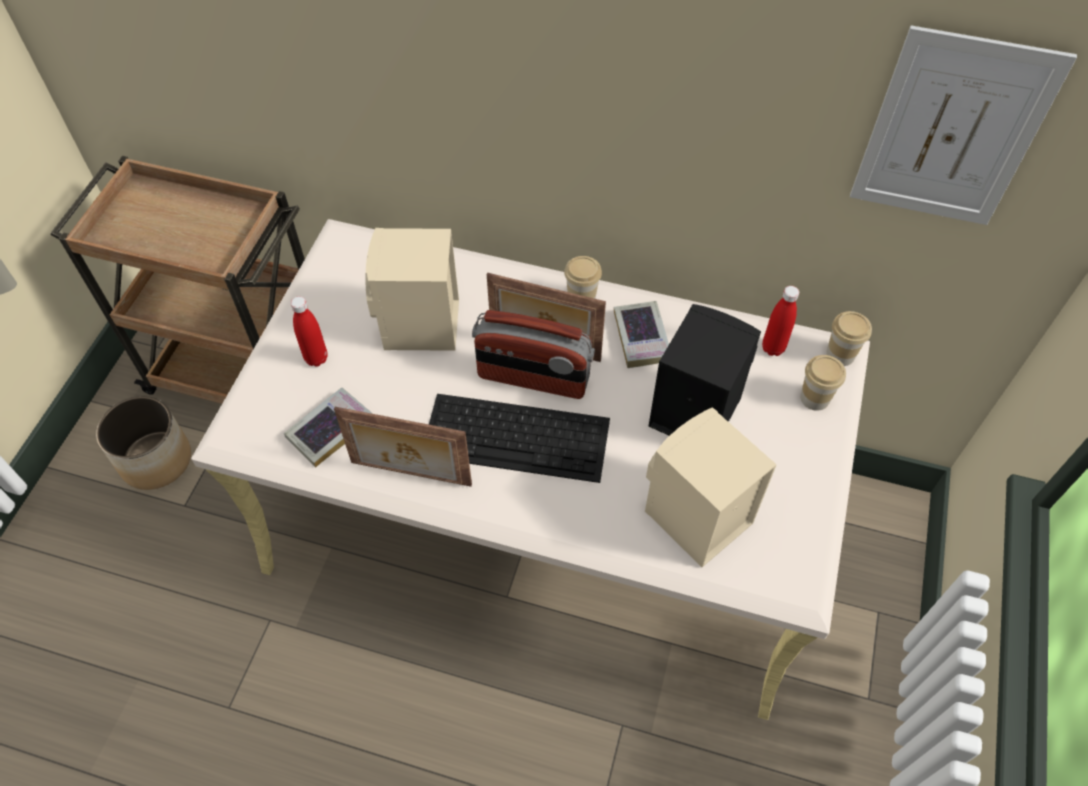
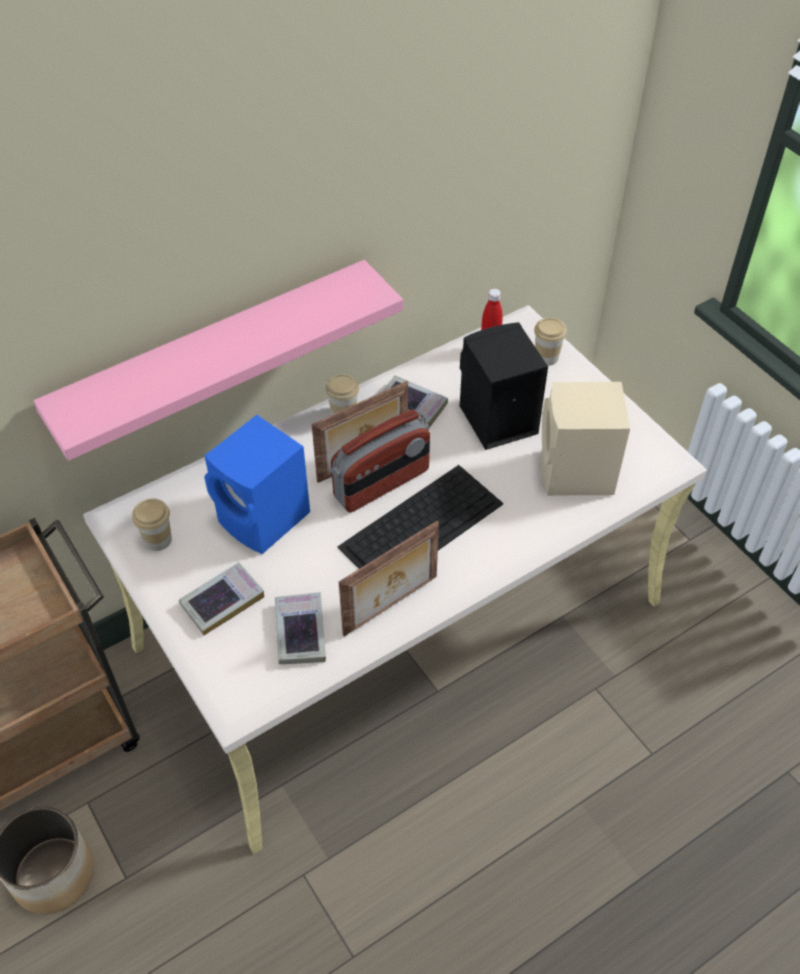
camera: 50 degrees left, 5 degrees down
(316, 358) = (222, 601): red bottle -> book
(420, 327) = (265, 520): beige speaker -> blue speaker
(479, 158) = (213, 356): none -> pink shelf
(840, 354) = (527, 323): cup -> cup (158, 540)
(951, 131) = (537, 116): picture -> none

